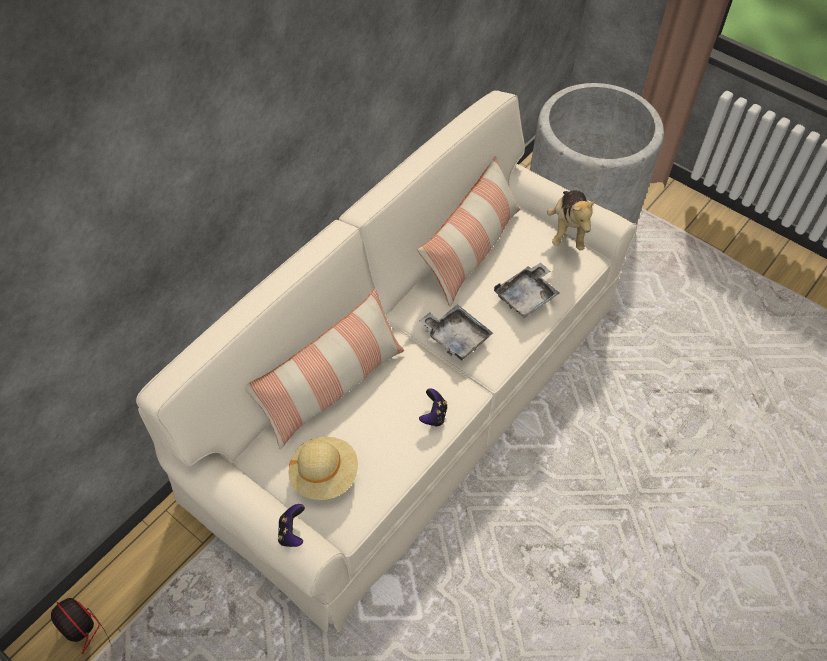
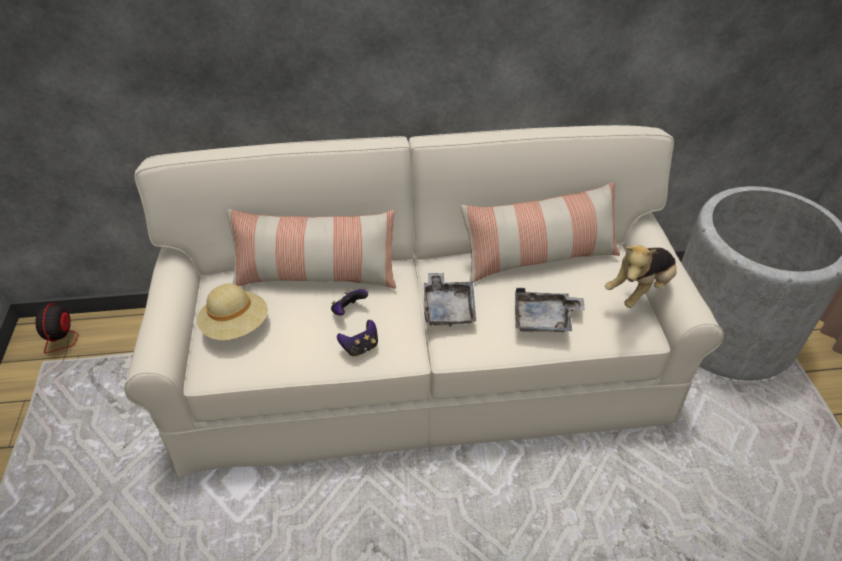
camera: 45 degrees right, 10 degrees down
(292, 532) = (155, 336): game controller -> game controller (348, 310)

